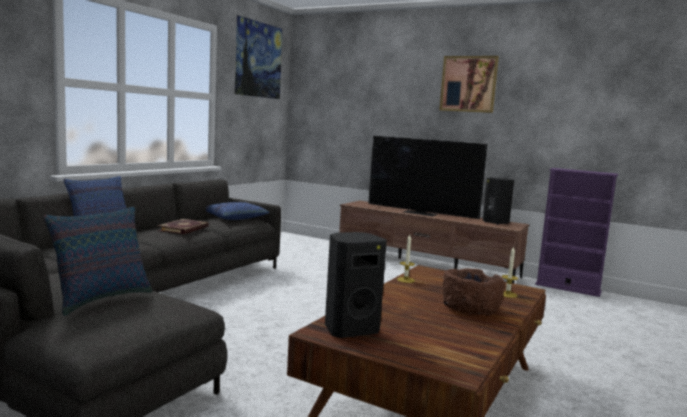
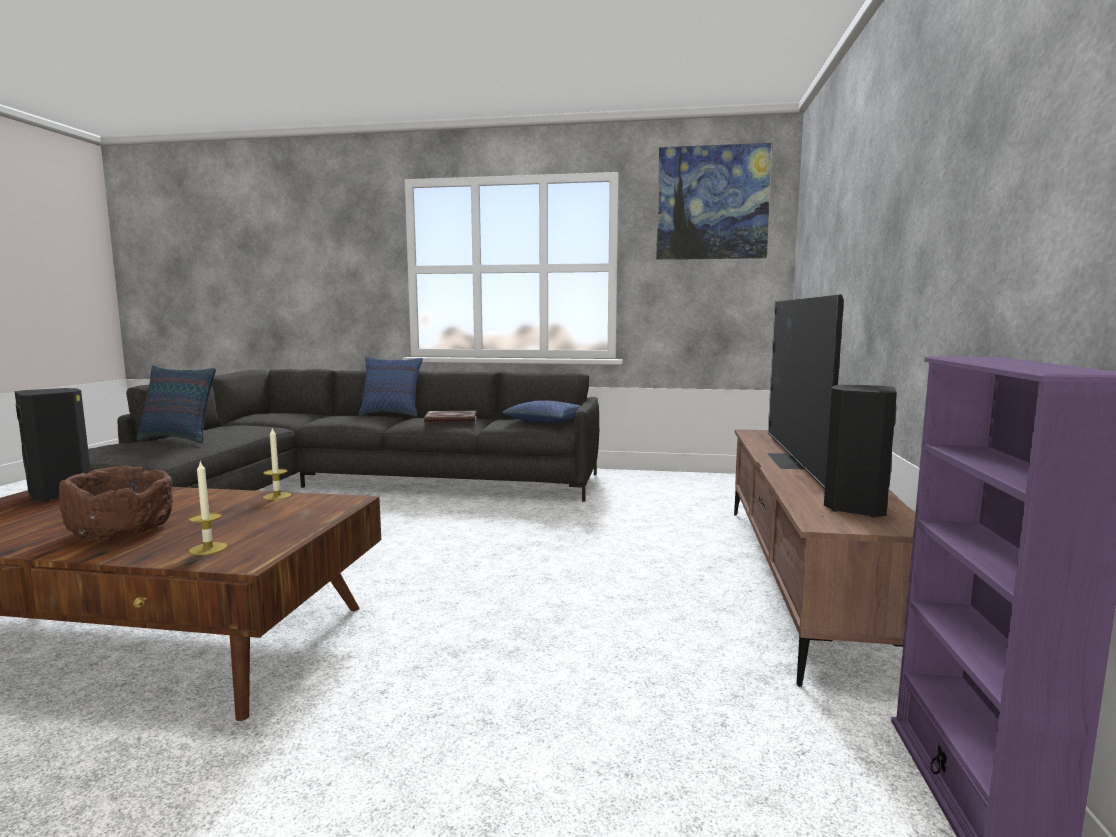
camera: 70 degrees right, 0 degrees up
(468, 84) = (912, 146): picture -> none

